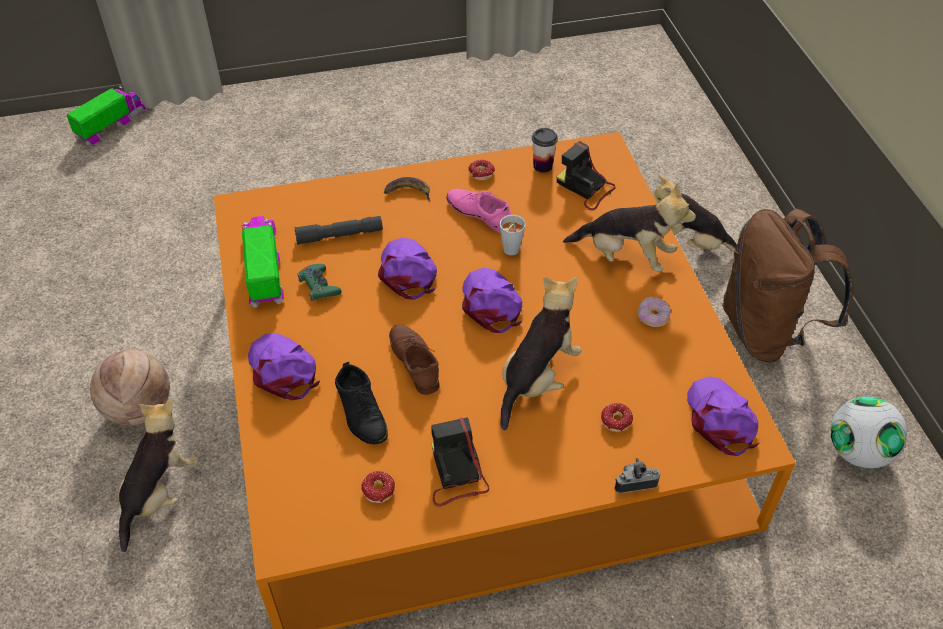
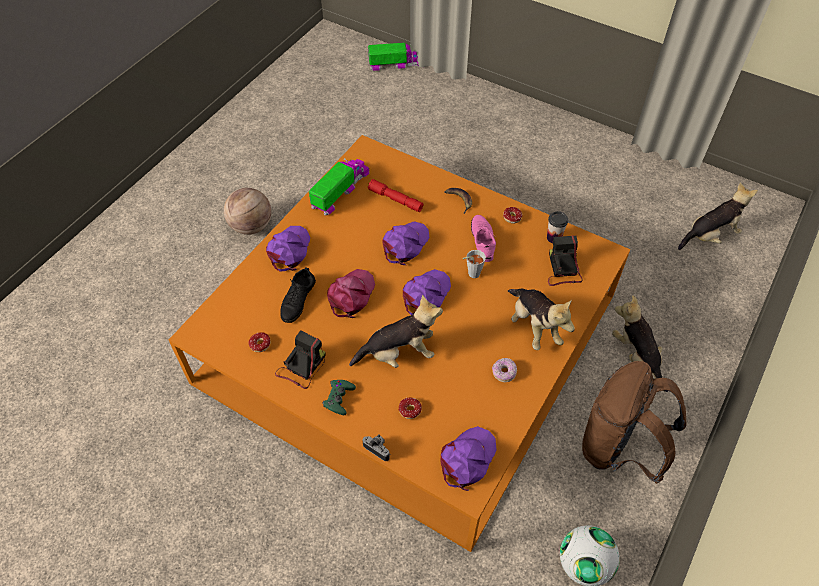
camera: 45 degrees right, 5 degrees up
(160, 493) = (217, 273): plush toy -> plush toy (710, 236)
(319, 286) = (354, 220): green game controller -> green game controller (339, 398)
(339, 235) = (395, 199): grey flashlight -> red flashlight
(414, 362) = (351, 295): brown shoe -> pink cap

